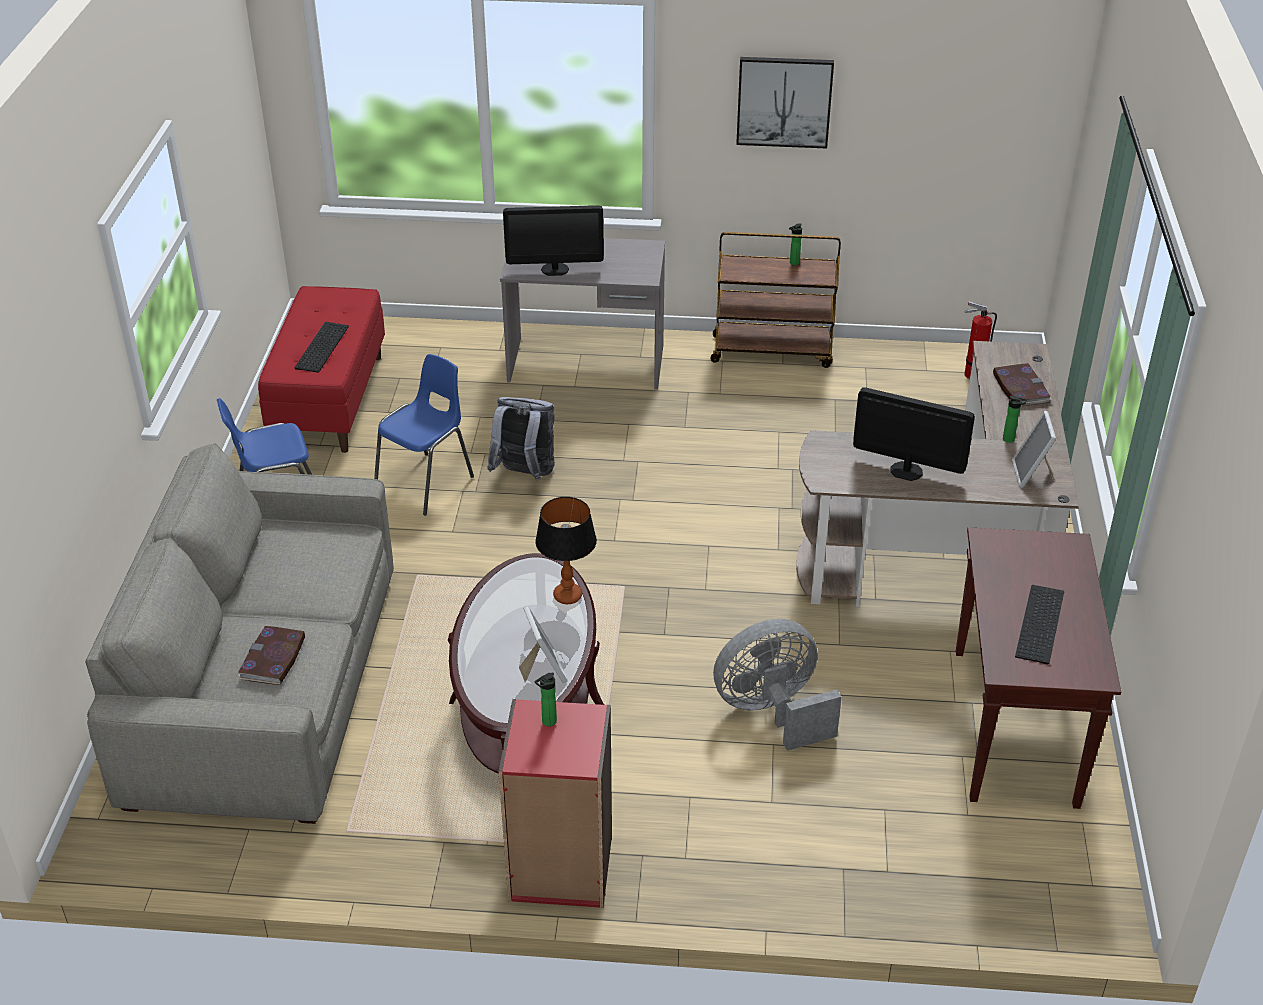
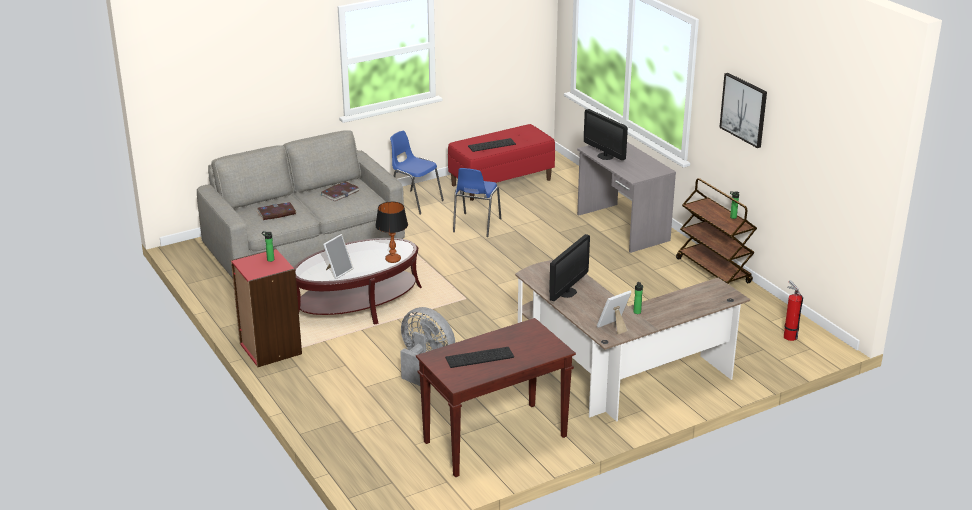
camera: 55 degrees right, 10 degrees down
(427, 482) = (476, 226): blue chair -> blue chair turned 105 degrees clockwise
(525, 474) = (514, 245): grey backpack -> none
(906, 471) = (567, 292): monitor -> monitor turned 45 degrees clockwise
(1020, 388) = (692, 303): book -> book (340, 193)

